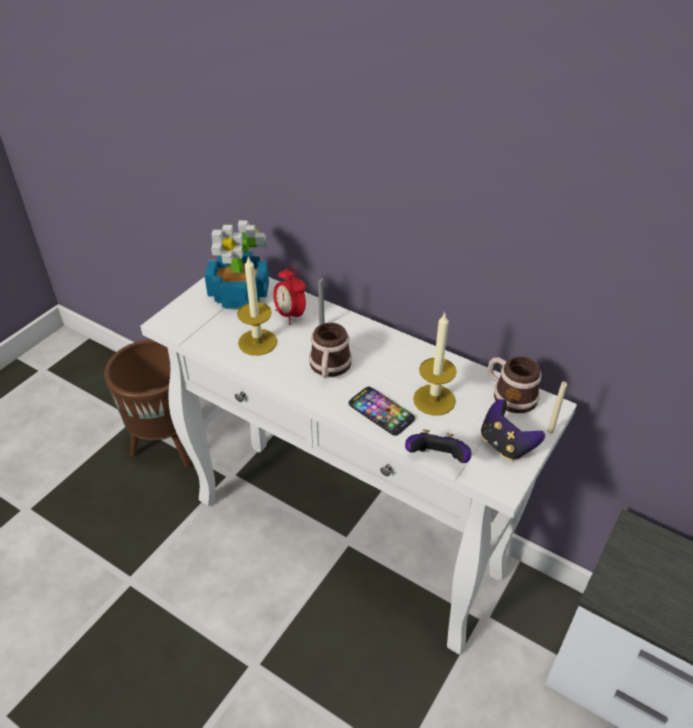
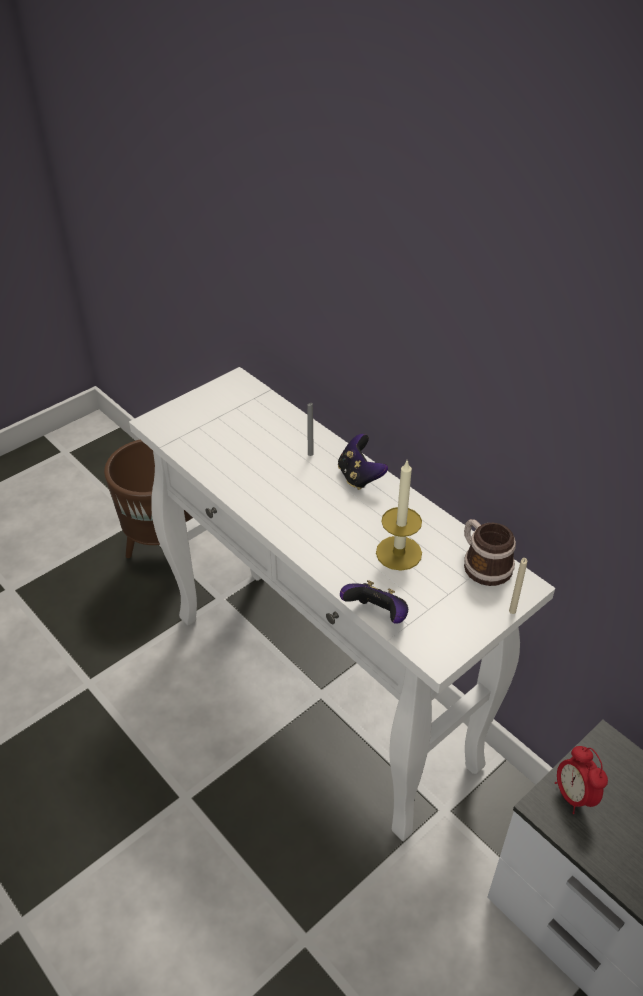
camera: 15 degrees right, 0 degrees up
(240, 295) = (239, 406): potted plant -> none
(257, 342) = (238, 459): candle -> none
(290, 315) = (282, 436): alarm clock -> alarm clock (574, 795)
(329, 368) = (301, 499): mug -> none
(381, 412) = (337, 554): phone -> none
(505, 445) = (456, 615): game controller -> game controller (359, 477)

